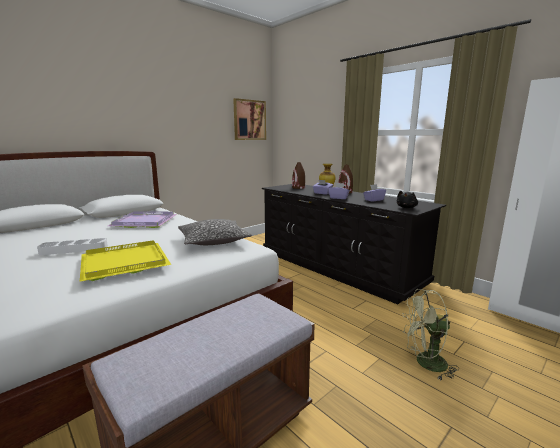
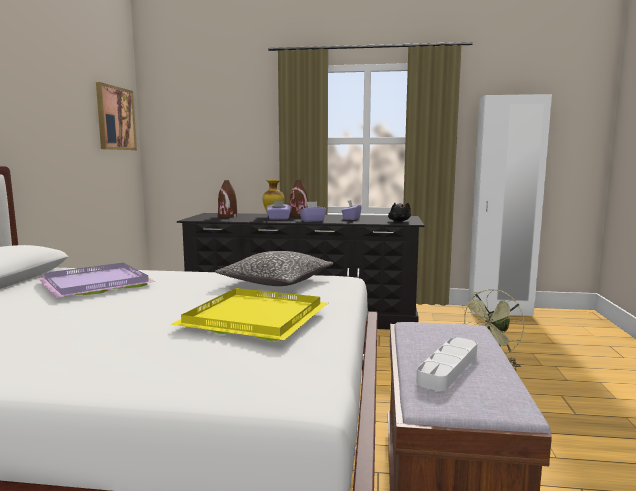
camera: 40 degrees left, 5 degrees down
(74, 249) = (111, 330): white tray -> white tray (448, 368)

